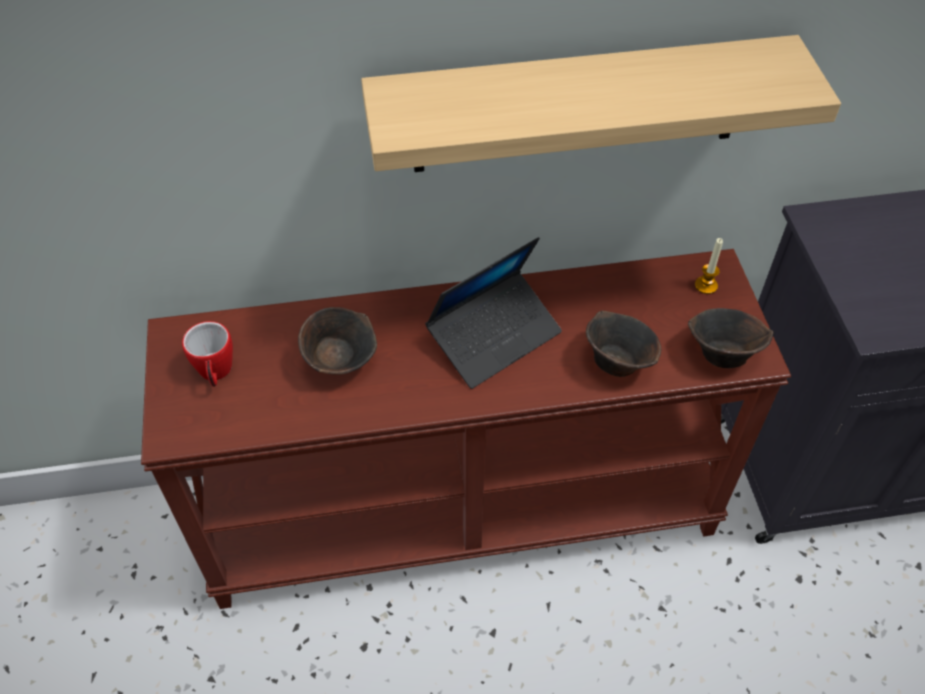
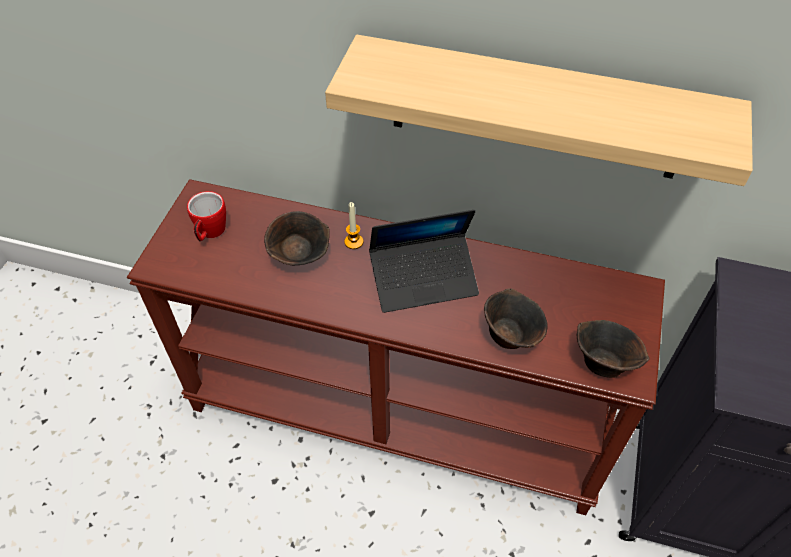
camera: 25 degrees right, 0 degrees up
(706, 285) = (622, 301): candle -> candle (353, 242)

